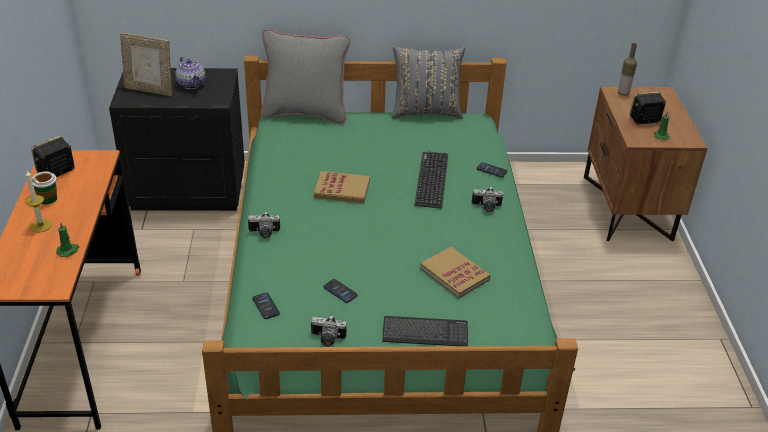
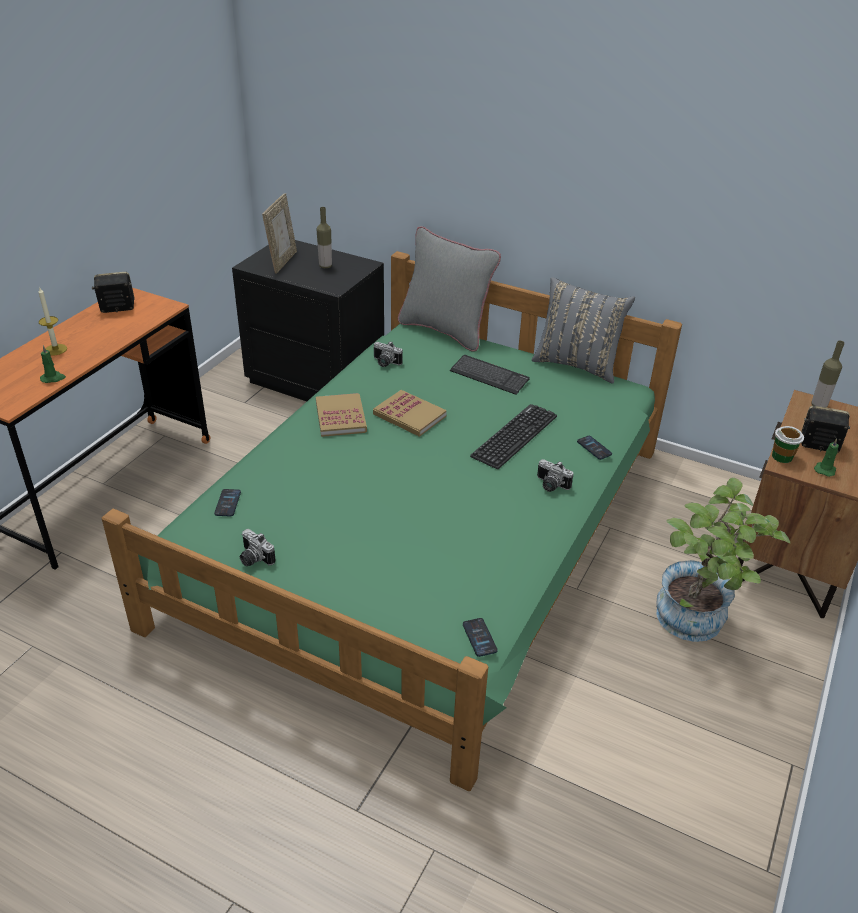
camera: 30 degrees right, 0 degrees up
(48, 199) = (86, 328): cup -> cup (782, 457)
(150, 90) = (282, 261): picture frame -> picture frame turned 120 degrees counterclockwise
(191, 84) = (325, 266): teapot -> bottle
(264, 233) = (292, 433): camera -> camera (385, 363)
(340, 291) = (311, 516): phone -> phone (479, 637)
(425, 333) = (356, 593): keyboard -> keyboard (489, 376)
(454, 274) = (447, 544): book -> book (341, 417)
(606, 274) = (696, 624): none -> potted plant

